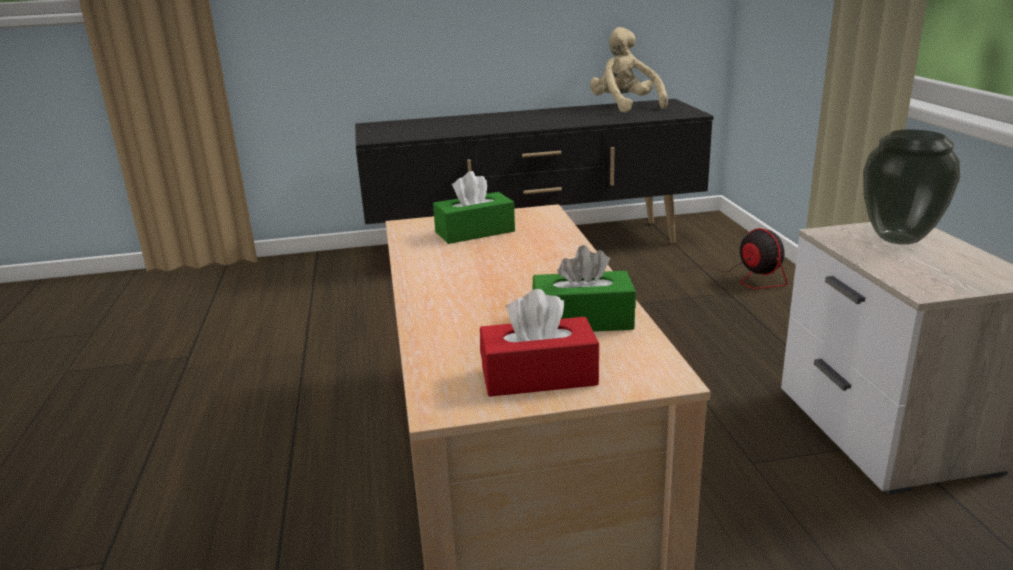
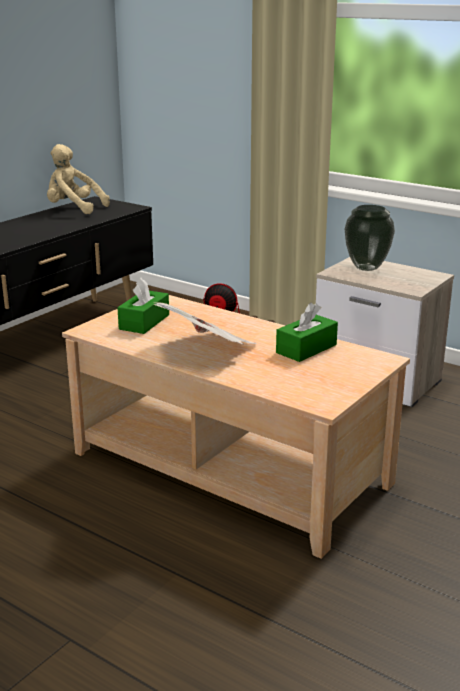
camera: 45 degrees left, 0 degrees up
(468, 280) = (206, 349): none -> newspaper
(539, 376) = (338, 378): red tissue box -> none

